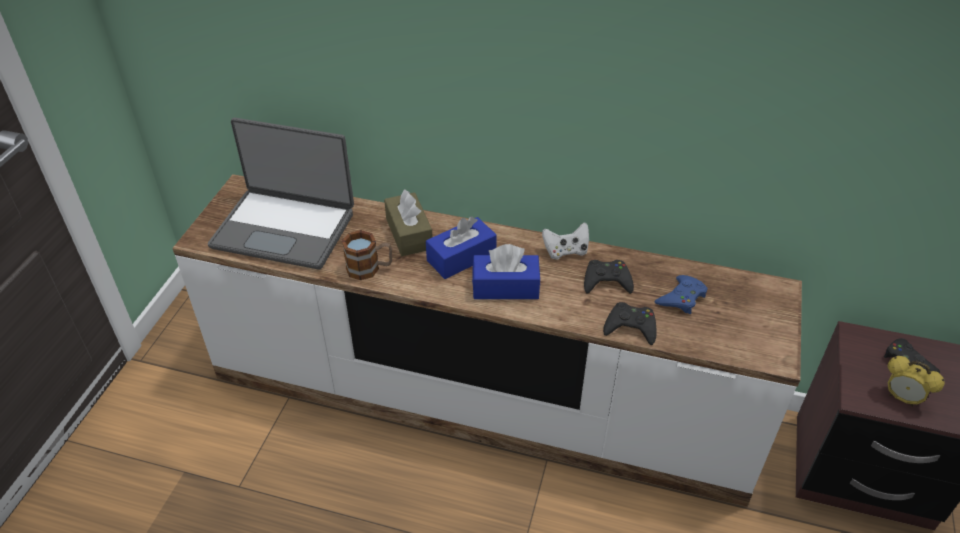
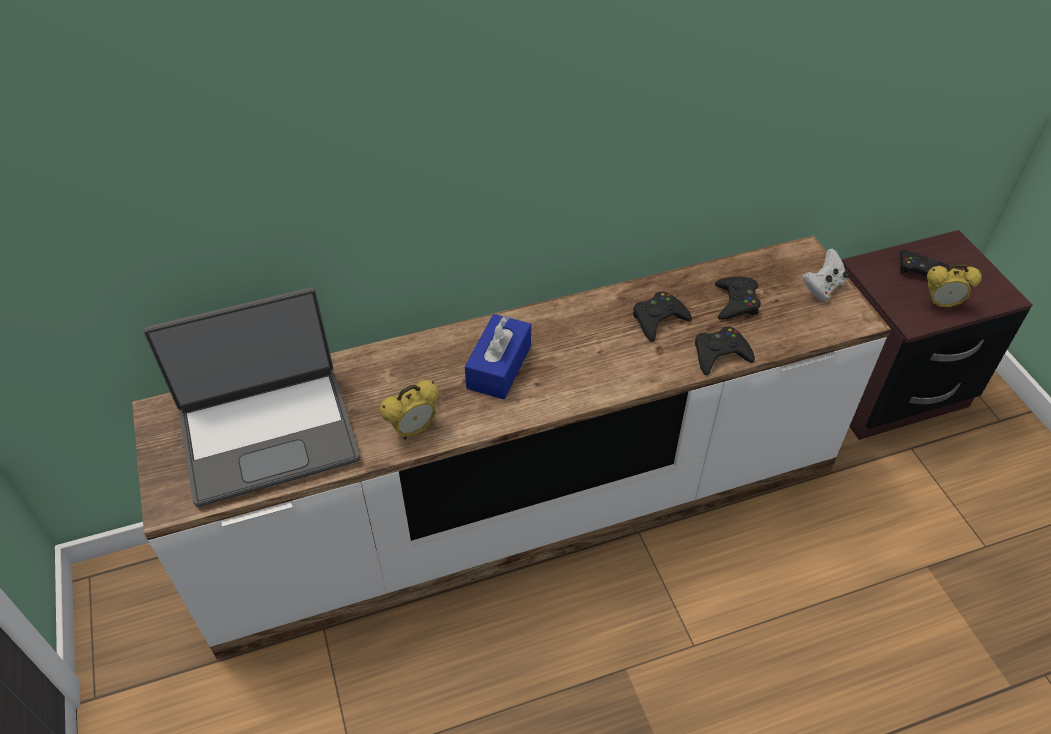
camera: 35 degrees left, 5 degrees up
(370, 268) = (413, 430): mug -> alarm clock
(409, 233) = (419, 368): brown tissue box -> none
(505, 287) = (572, 375): blue tissue box -> none
(565, 251) = (594, 308): white game controller -> white game controller (822, 288)
(681, 298) = (736, 302): blue game controller -> black game controller

